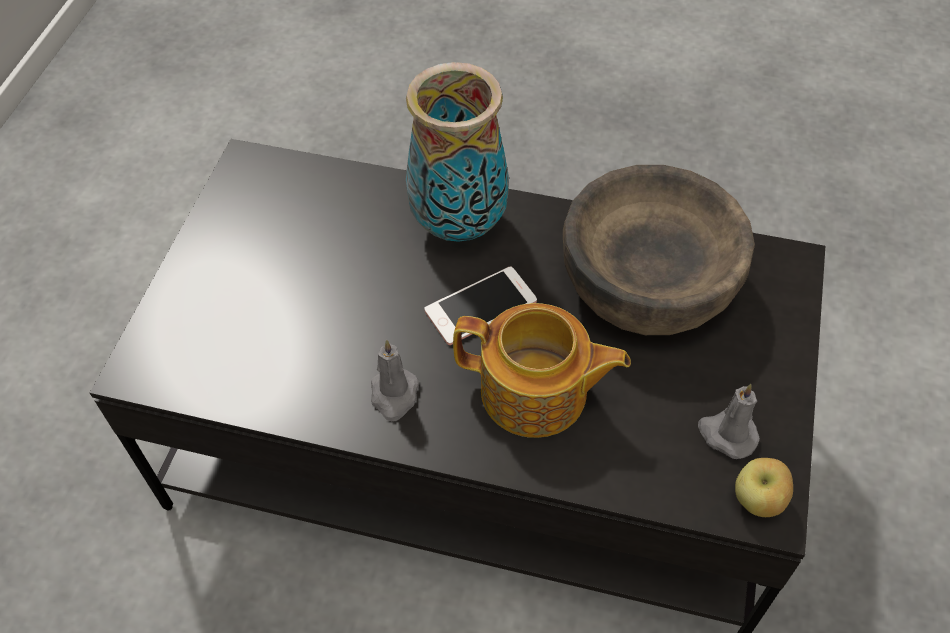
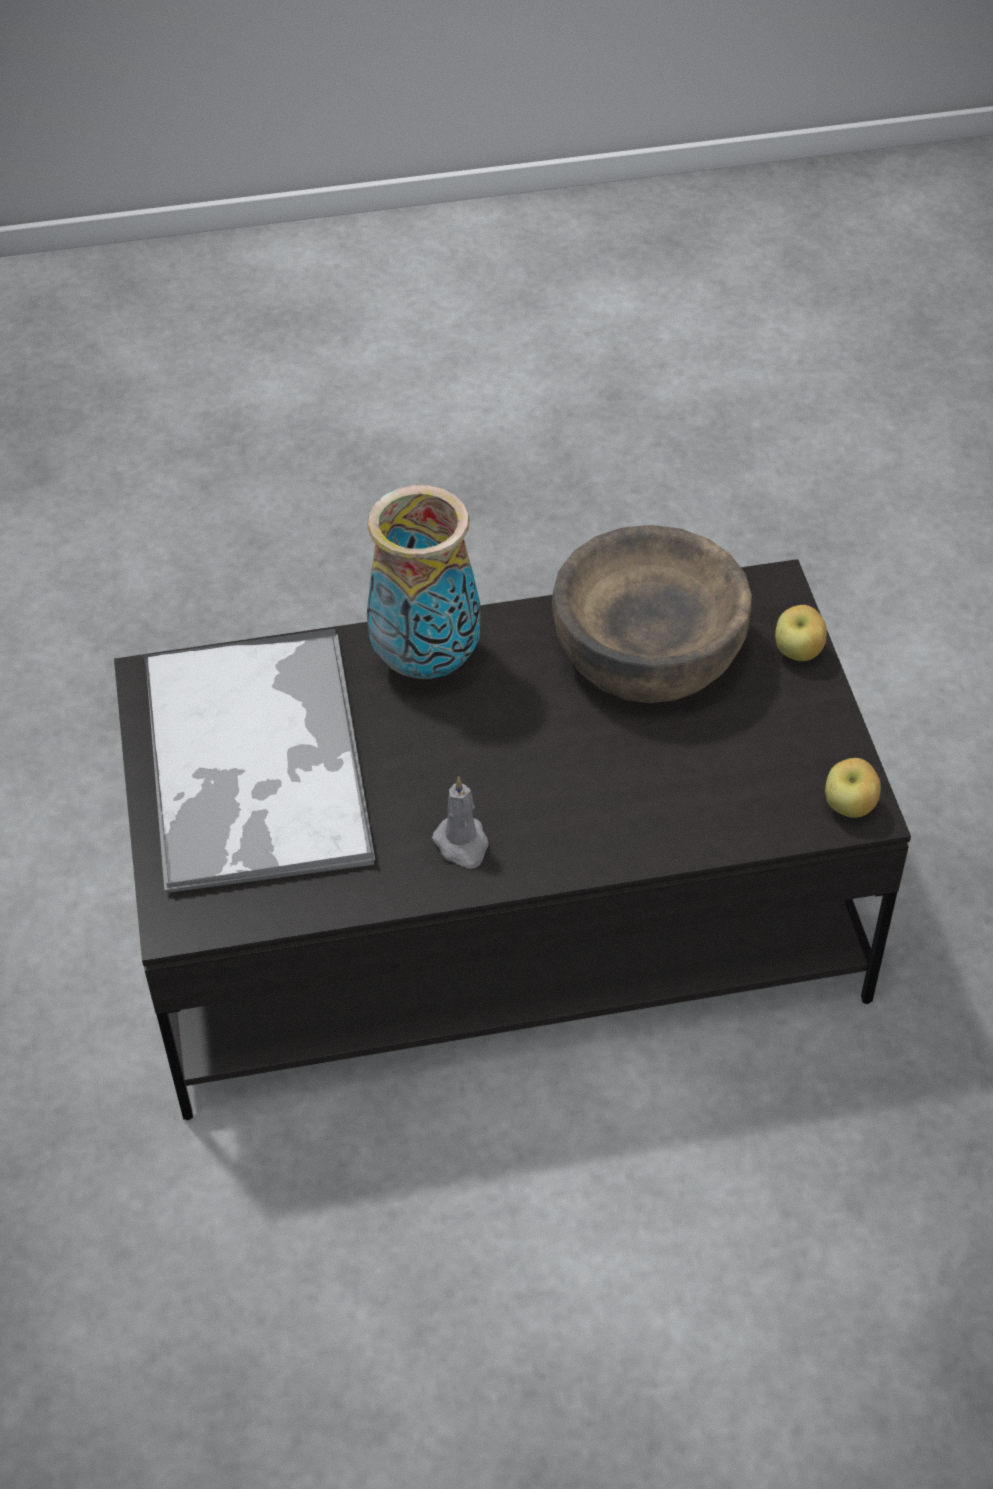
camera: 25 degrees left, 5 degrees down
(278, 260) = (256, 763): none -> tray
(480, 306) = (497, 732): phone -> none
(536, 393) = (599, 792): teapot -> none
(726, 434) = (794, 762): grey candle -> none
(783, 332) = (798, 653): none -> apple

